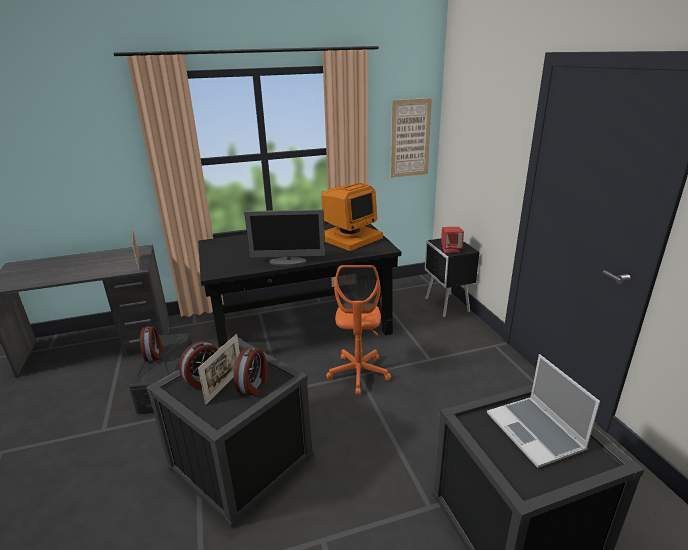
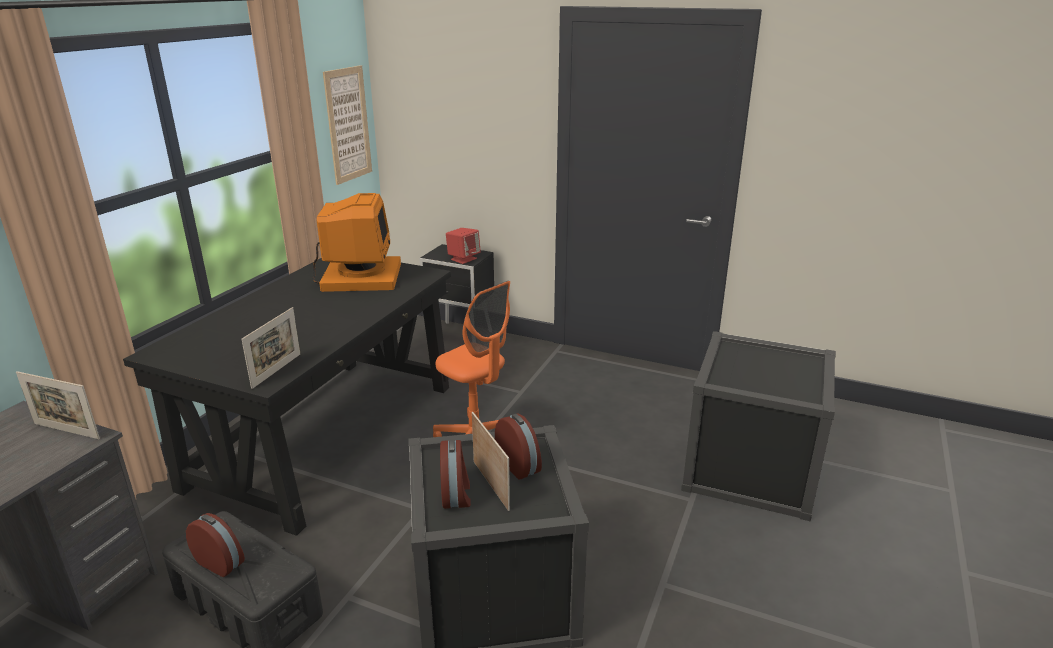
camera: 50 degrees left, 0 degrees up
(226, 270) = (276, 370): none -> picture frame
(288, 262) = (343, 328): monitor -> none
(536, 432) = (760, 365): laptop -> none

